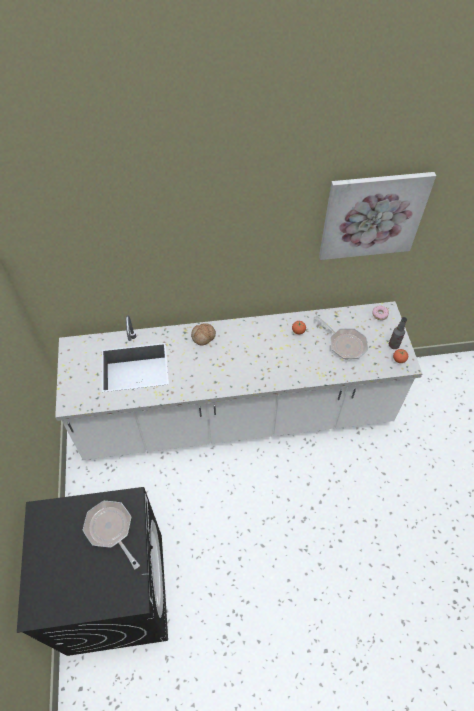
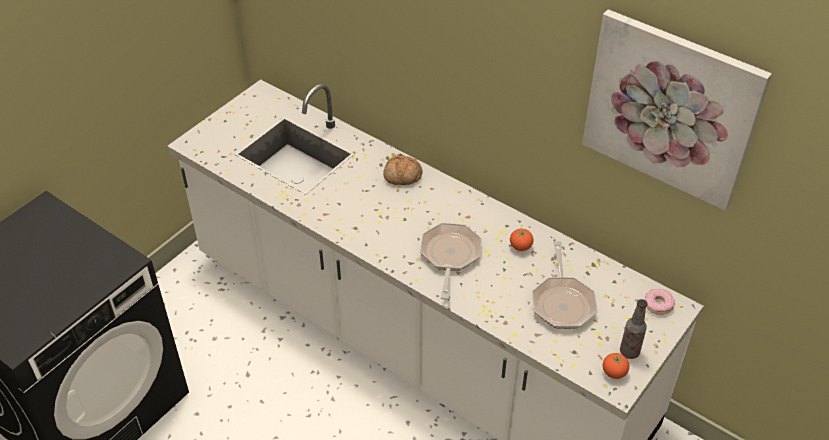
camera: 45 degrees right, 10 degrees down
(111, 529) = (76, 271): frying pan -> frying pan (450, 256)

